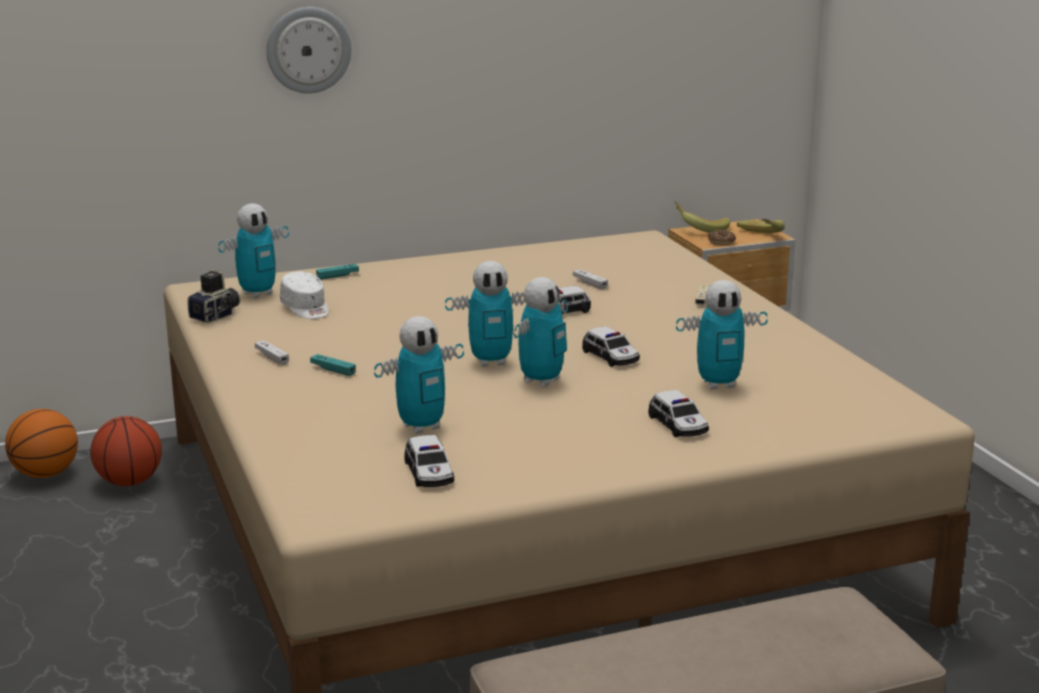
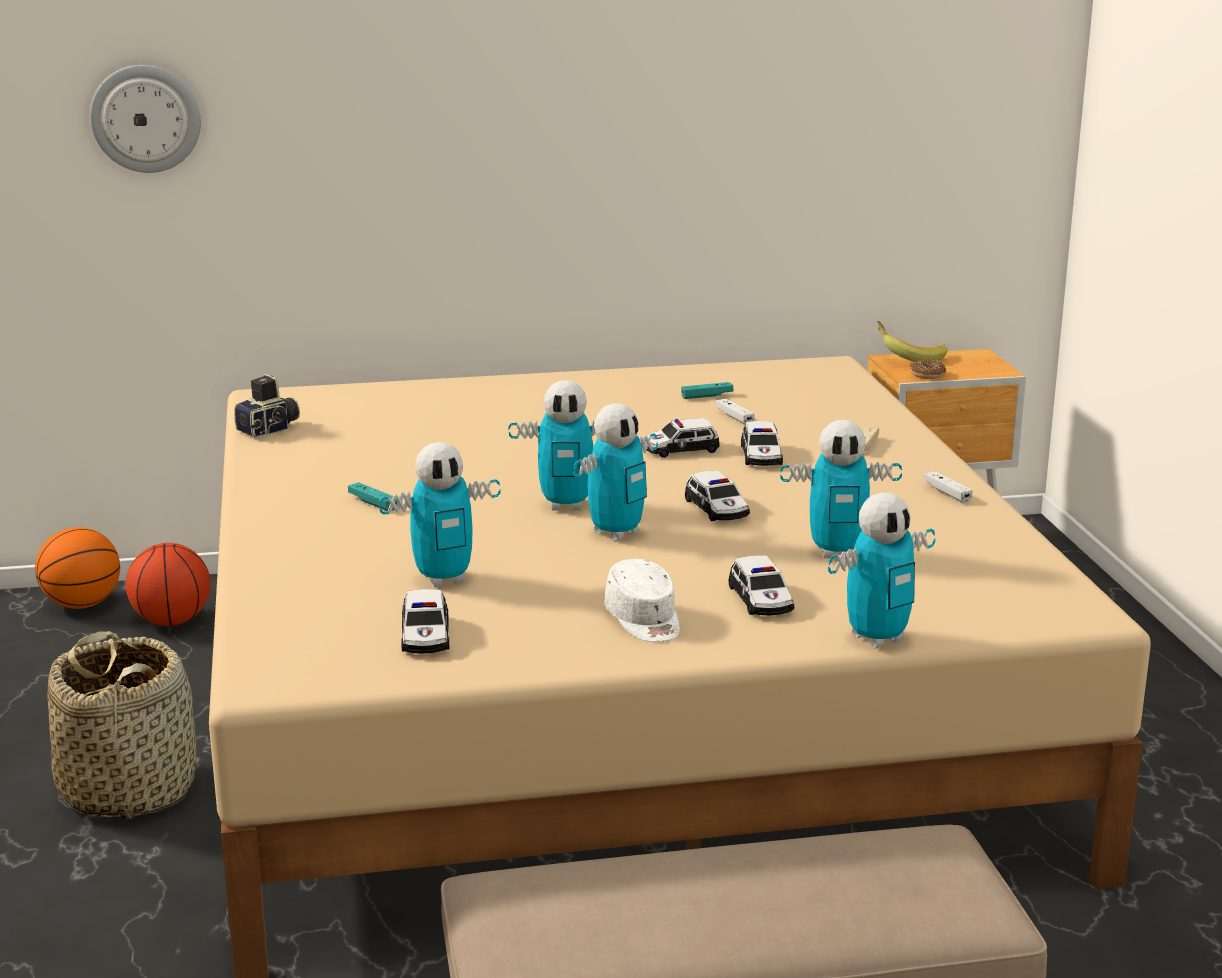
camera: 10 degrees right, 0 degrees up
(147, 622) = (129, 789): none -> basket
(258, 294) = (330, 406): toy robot -> toy robot (877, 638)
(272, 357) = (309, 483): white game controller -> white game controller (947, 493)
(306, 308) = (377, 427): white cap -> white cap (644, 621)
(308, 50) = (410, 115): wall clock -> wall clock (145, 118)
(337, 276) = (433, 391): turquoise game controller -> turquoise game controller (707, 396)
(625, 313) = (761, 456): none -> toy car
(757, 237) = (977, 371): banana -> none

